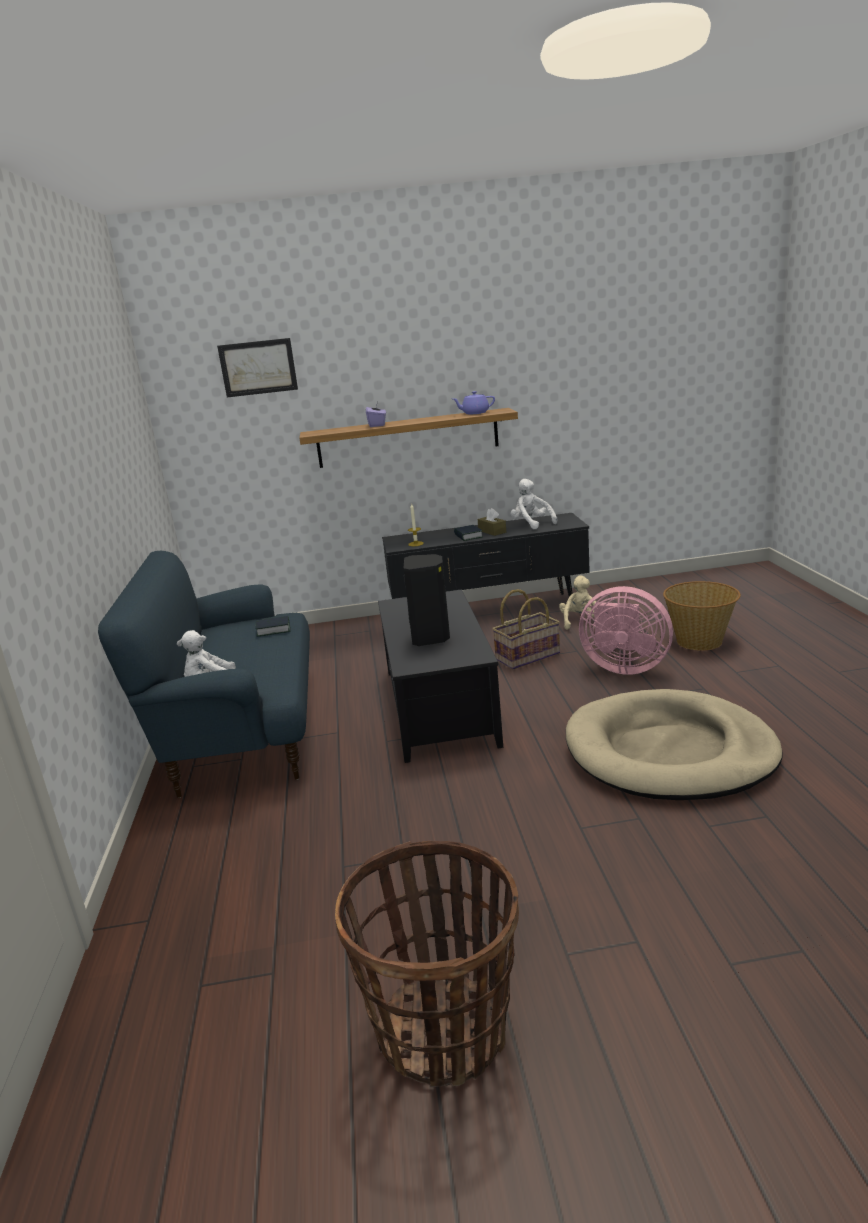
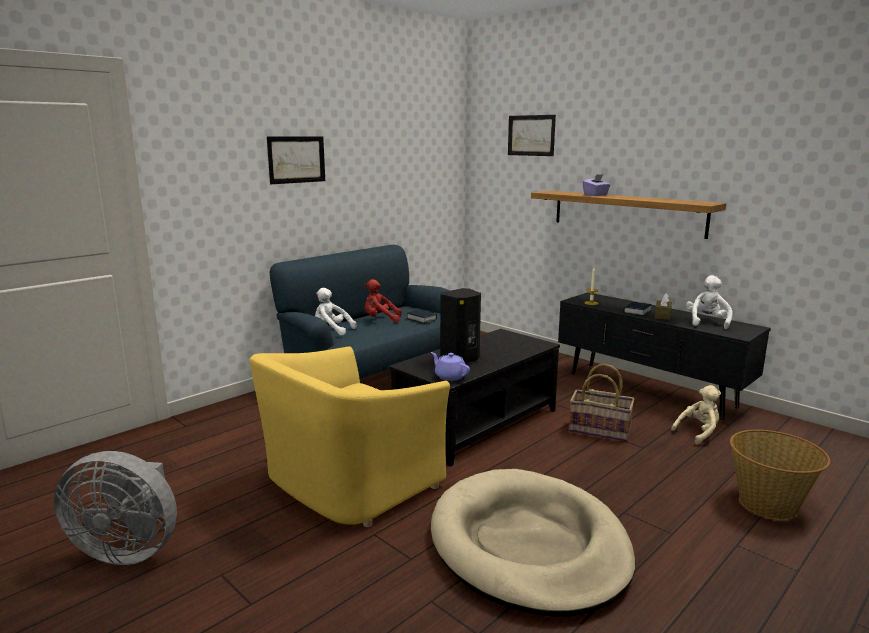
camera: 50 degrees right, 5 degrees down
(65, 452) = (296, 159): none -> picture
(230, 651) = (380, 319): none -> red plush toy
(443, 1031) = (129, 549): basket -> grey fan
(470, 817) = (349, 484): none -> yellow armchair
(474, 413) = (681, 201): purple teapot -> purple teapot (450, 376)
(624, 667) = (649, 478): pink fan -> none

